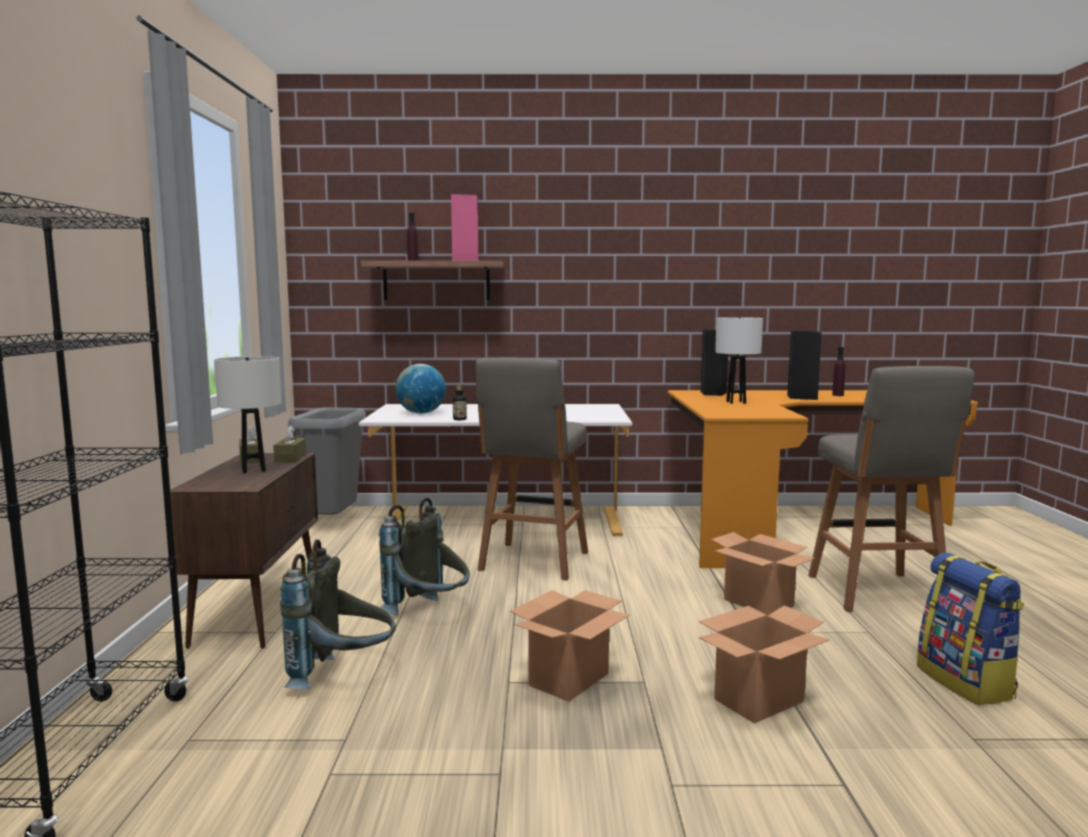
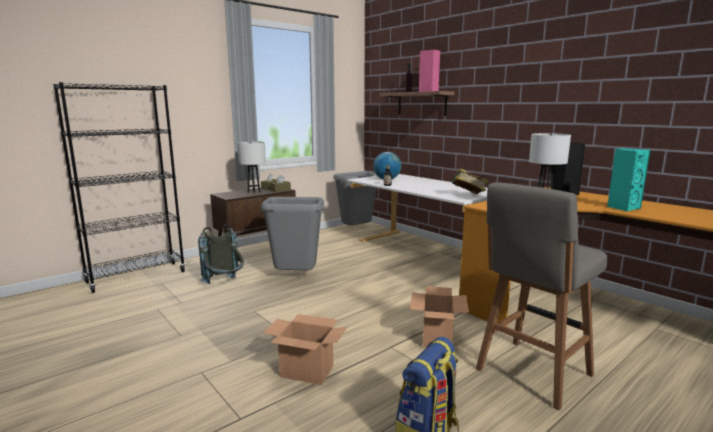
camera: 50 degrees right, 5 degrees up
(429, 614) = (296, 277): grey backpack -> grey trash can
(533, 562) = (385, 273): grey stool -> none
(569, 679) = (272, 321): cardboard box -> none
(601, 414) = (467, 195): none -> book
(802, 397) = (623, 207): black speaker -> turquoise speaker
(838, 395) = (673, 212): purple bottle -> none

